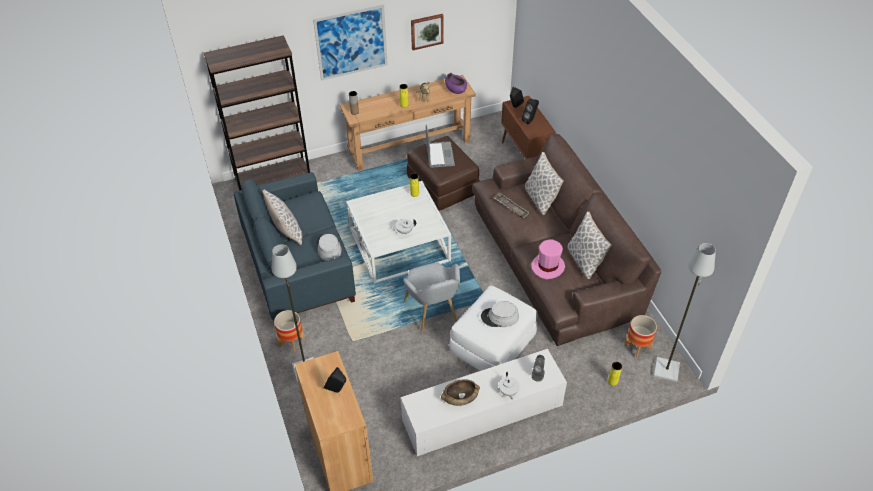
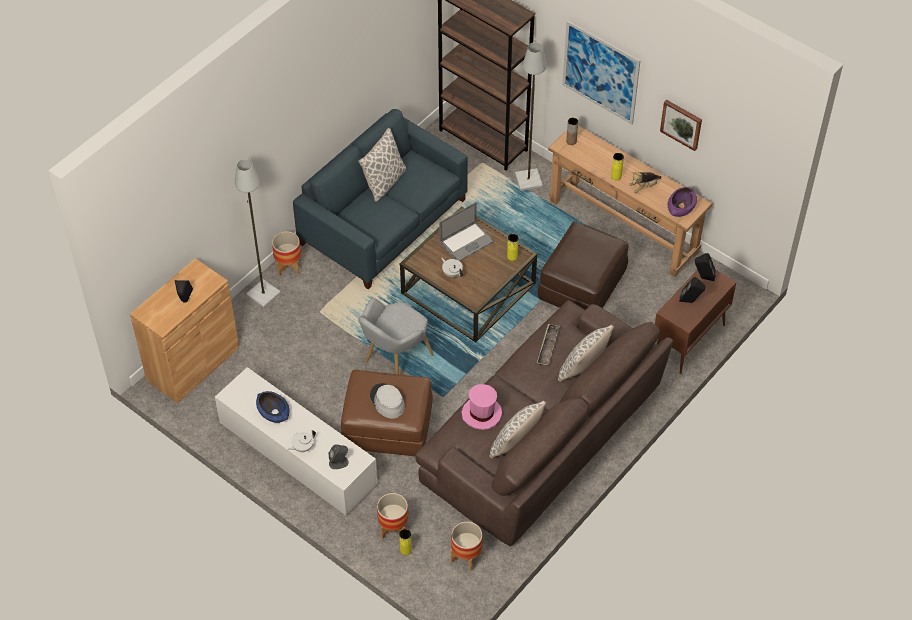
camera: 60 degrees right, 5 degrees up
(328, 248) = (384, 224): grey hat -> none
(398, 244) = (467, 288): white coffee table -> brown coffee table
(440, 154) = (586, 250): laptop -> laptop (466, 242)
(460, 397) = (274, 412): brown bowl -> blue bowl
(493, 345) = (387, 427): white ottoman -> brown ottoman
(588, 381) = (393, 528): none -> planter
(667, 369) = (452, 595): grey floor lamp -> grey floor lamp (529, 180)

